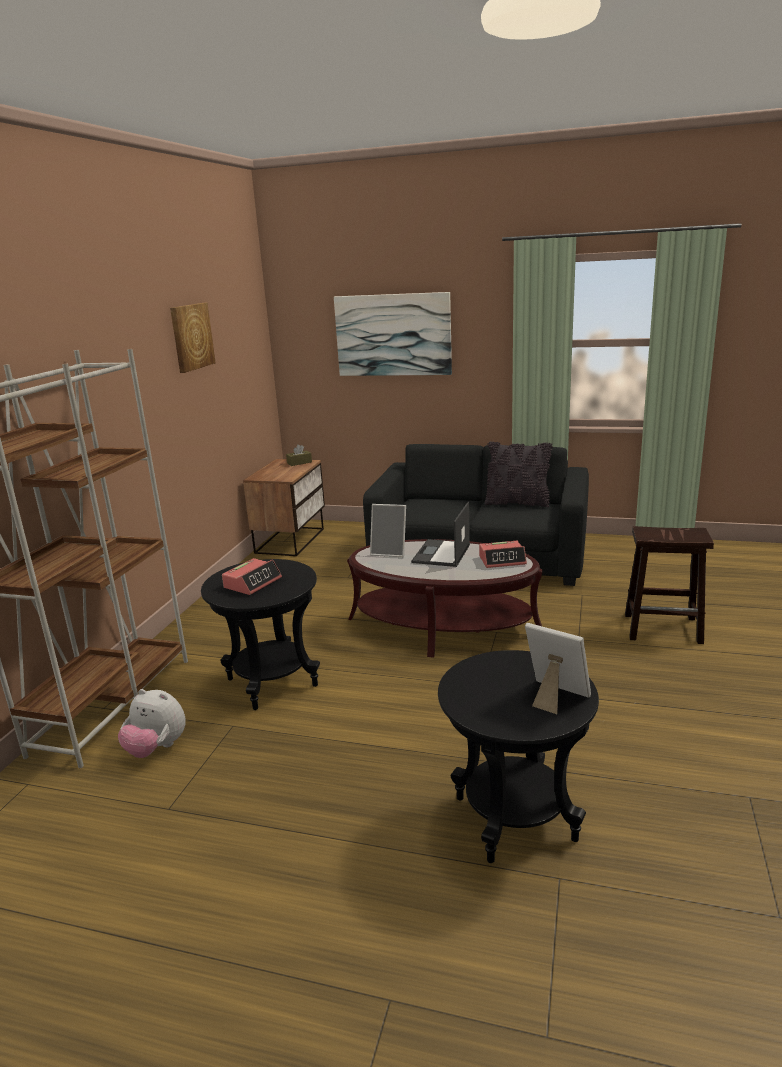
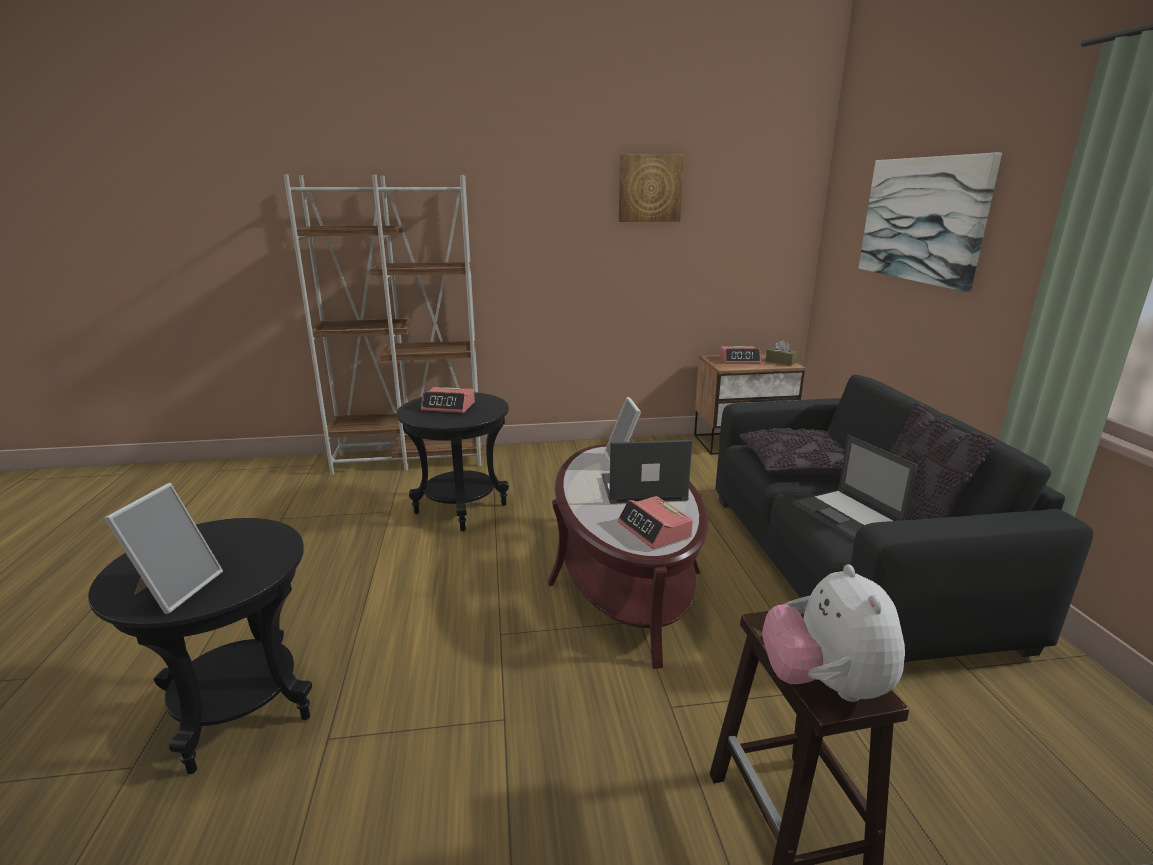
camera: 65 degrees right, 0 degrees up
(156, 748) = (355, 492): plush toy -> plush toy (825, 685)
(277, 472) = (739, 360): none -> alarm clock
(438, 510) = (796, 465): none -> black pillow
(513, 513) = (848, 515): none -> laptop

